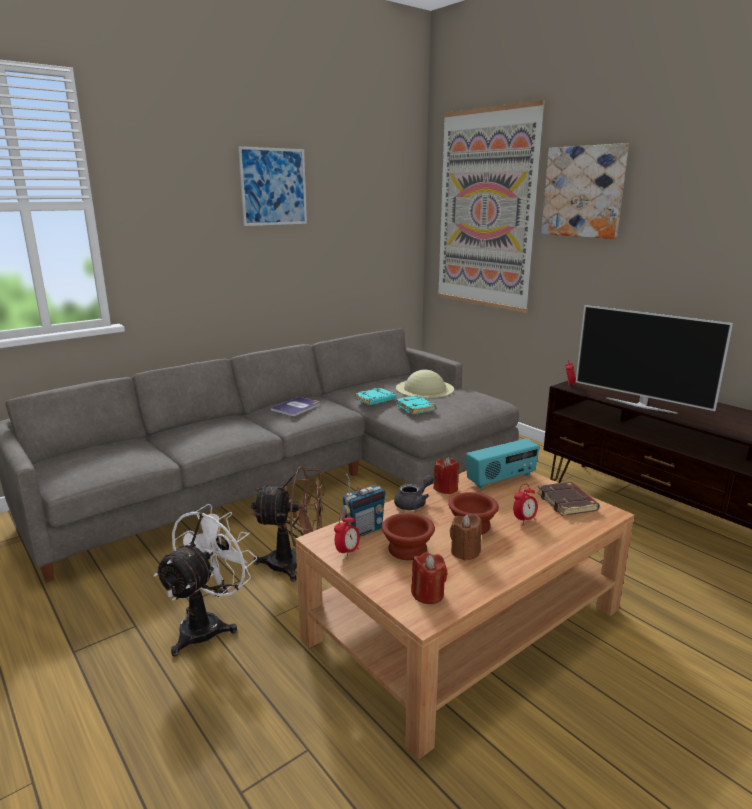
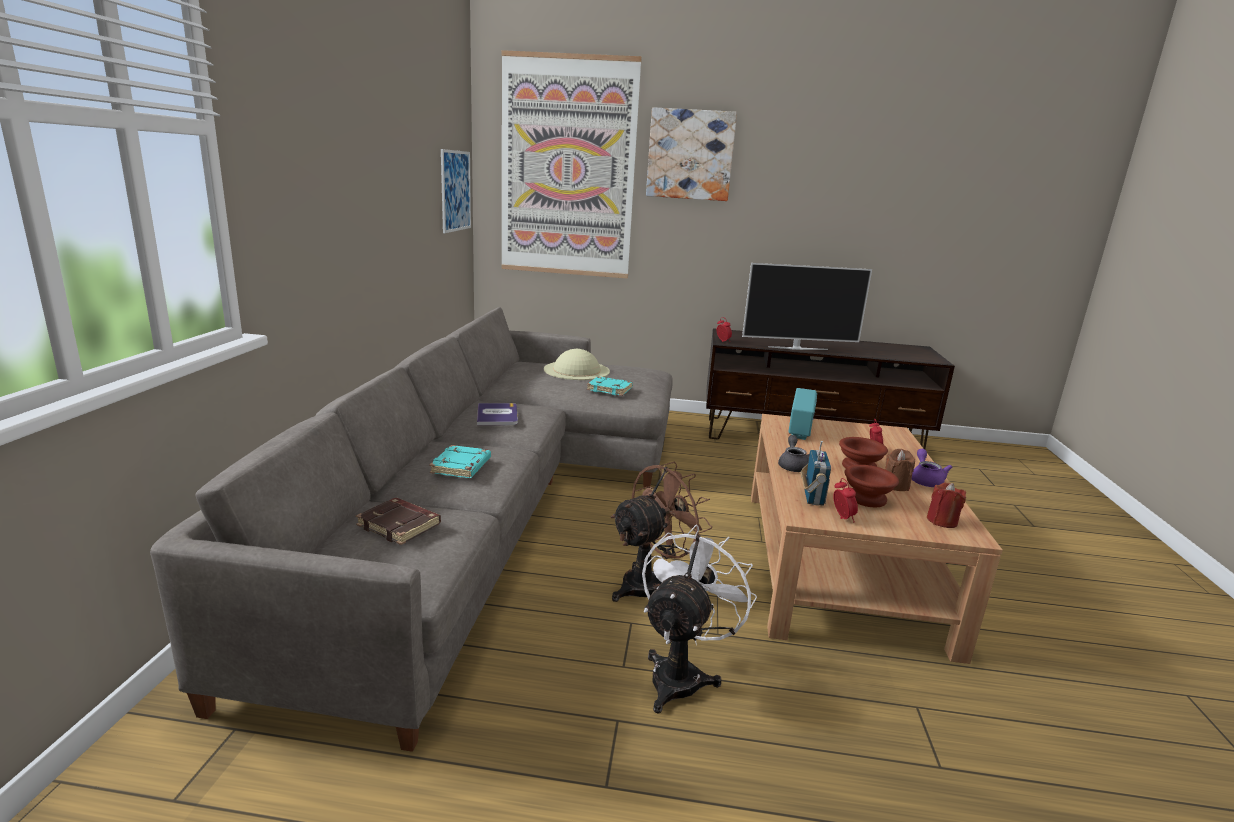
camera: 45 degrees left, 0 degrees up
(208, 625) = (681, 674): white fan -> white fan turned 45 degrees clockwise
(273, 187) = (377, 122): picture -> picture (455, 191)
(375, 400) = (557, 390): turquoise book -> turquoise book (461, 467)
(446, 489) = (786, 447): red candle -> none
(511, 560) = (925, 480): none -> purple teapot
(568, 503) = (866, 432): brown book -> brown book (400, 525)

